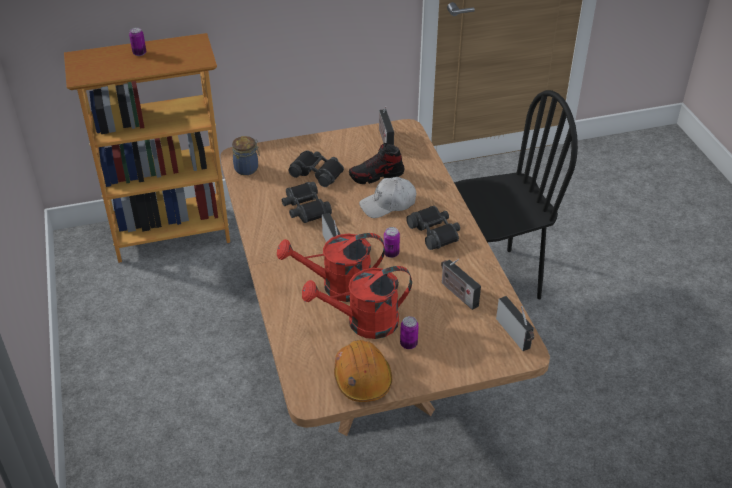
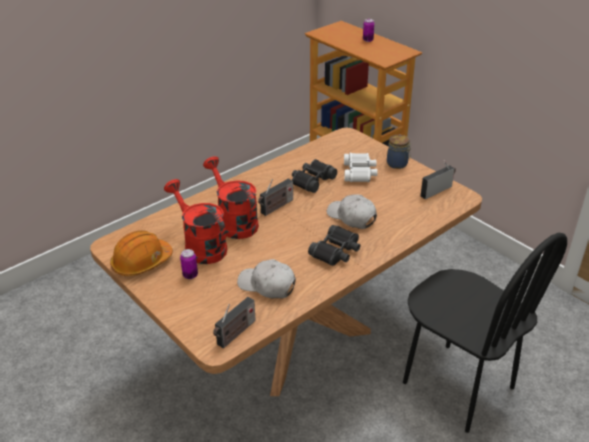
camera: 65 degrees right, 5 degrees down
(247, 168) = (335, 143): jar -> jar (398, 164)
(317, 173) = (359, 172): black binoculars -> white binoculars
(376, 175) = (383, 200): shoe -> none
(391, 253) = (291, 236): can -> none
(457, 293) = (267, 285): radio -> white cap

